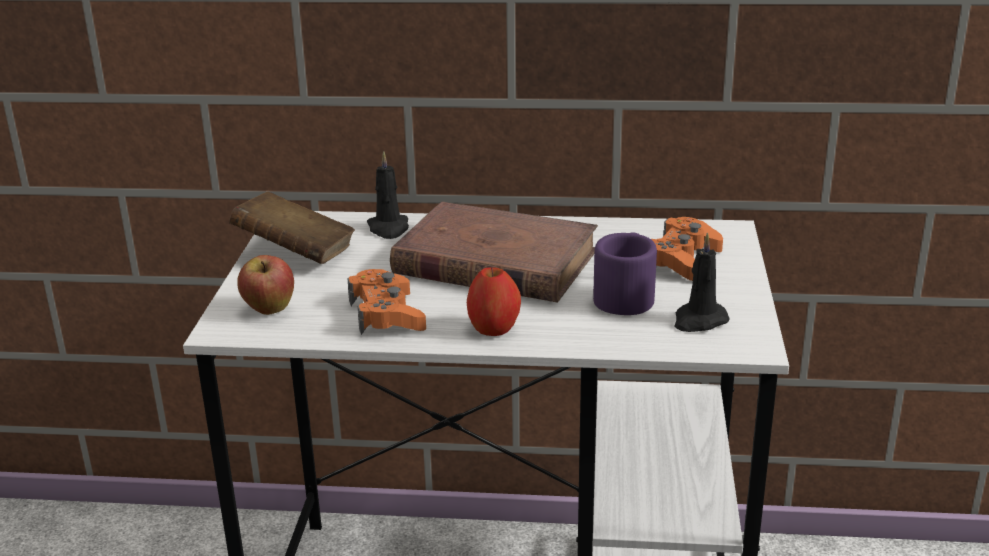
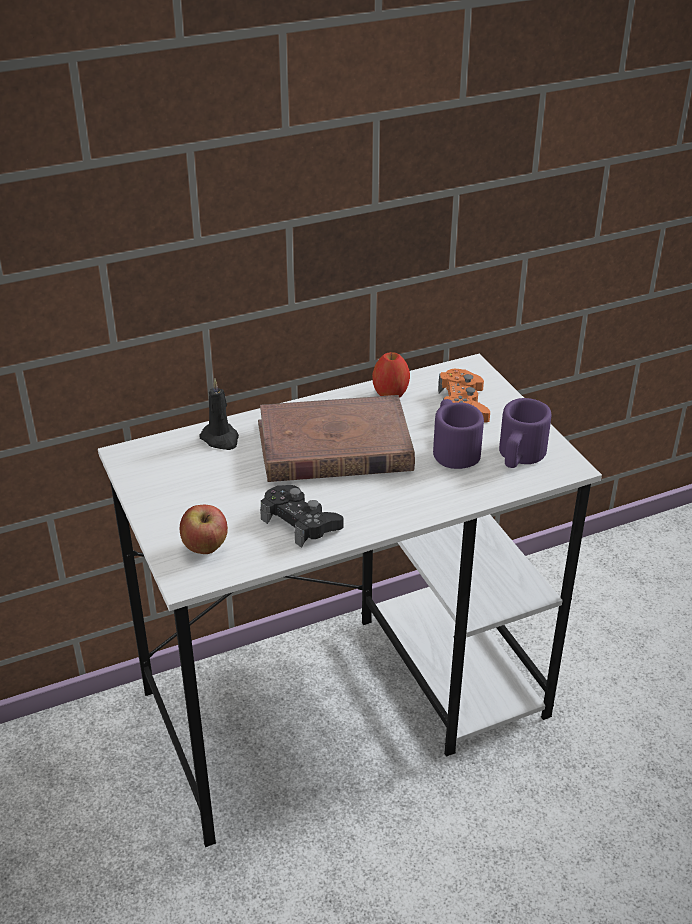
camera: 30 degrees left, 10 degrees up
(296, 253) = (169, 487): brown book -> none
(386, 314) = (300, 522): orange game controller -> black game controller
(494, 329) = (391, 509): apple -> apple (390, 394)
(699, 321) = (519, 456): black candle -> purple mug

